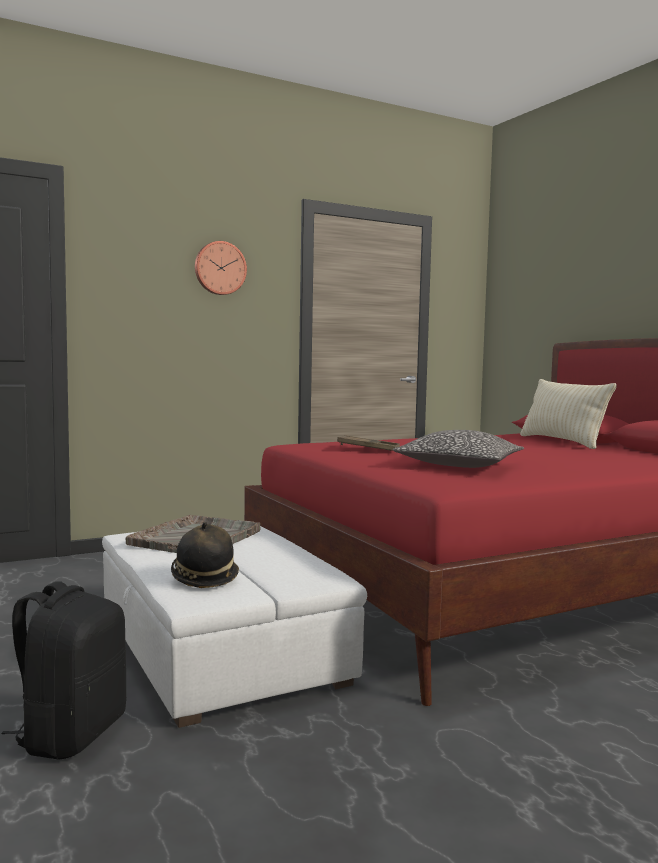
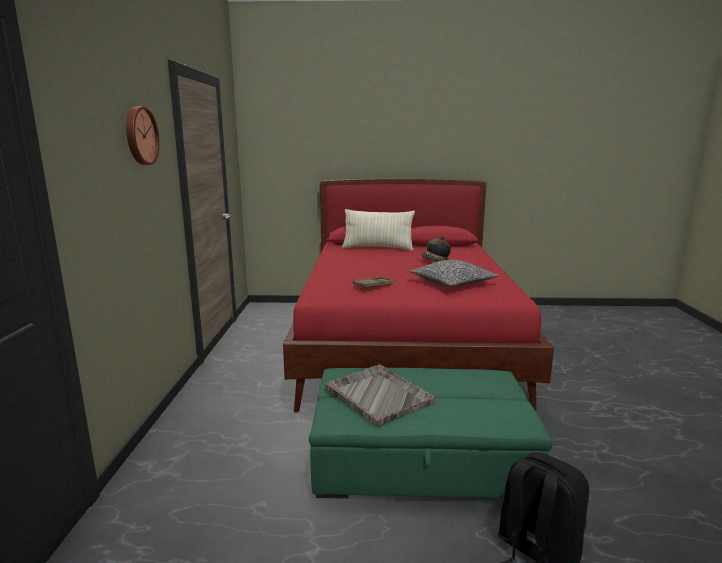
camera: 60 degrees left, 10 degrees up
(204, 578) = (485, 411): hat -> hat (435, 261)
(218, 647) = (421, 459): white ottoman -> green ottoman

